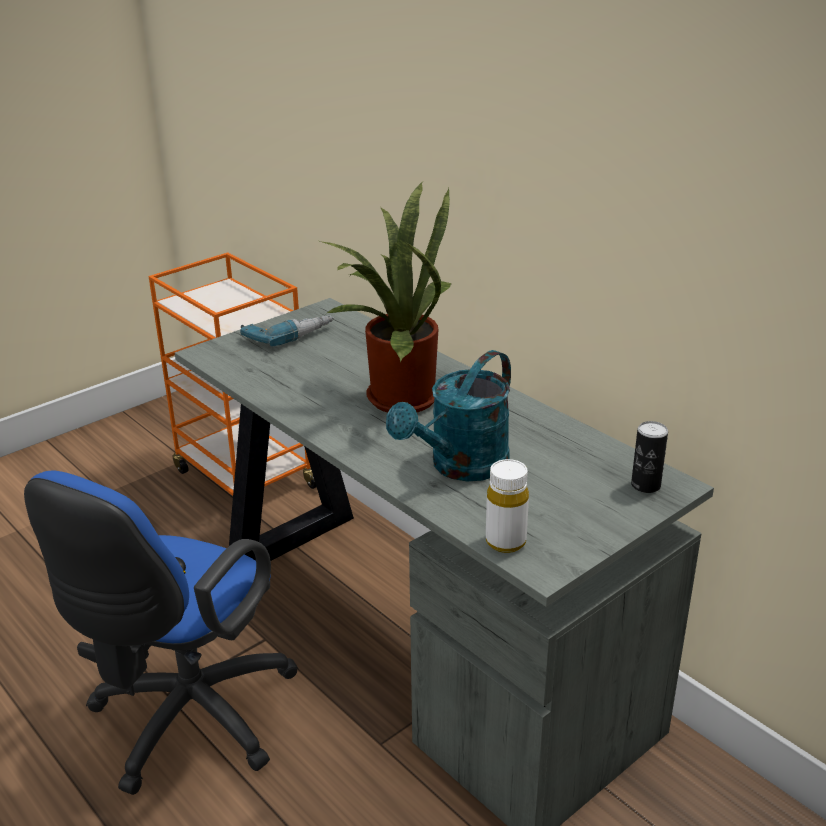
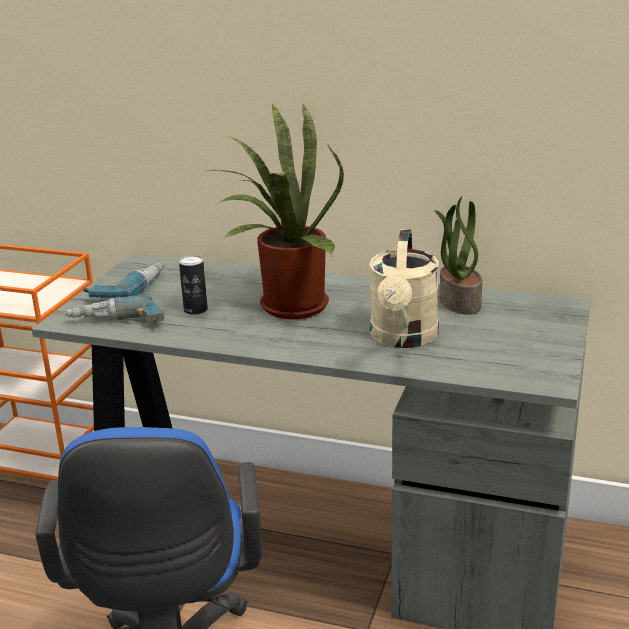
camera: 30 degrees left, 5 degrees down
(237, 370) = (115, 326): none -> power drill
(460, 467) = (403, 338): turquoise watering can -> beige watering can
(505, 542) = (502, 375): white bottle -> none
(564, 444) = (458, 302): none -> potted plant
(645, 485) = (547, 310): can -> can (195, 310)

